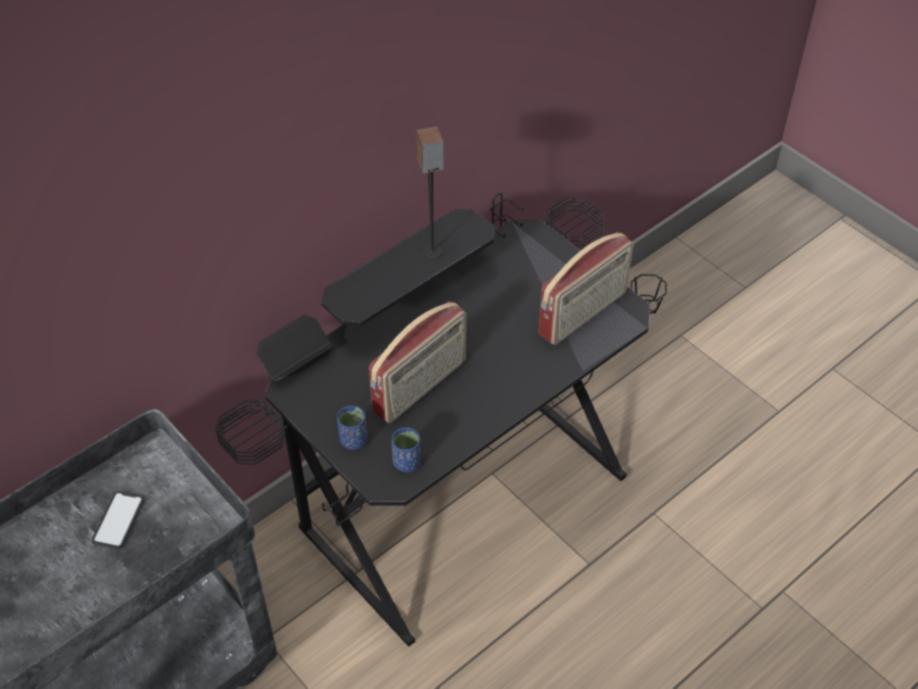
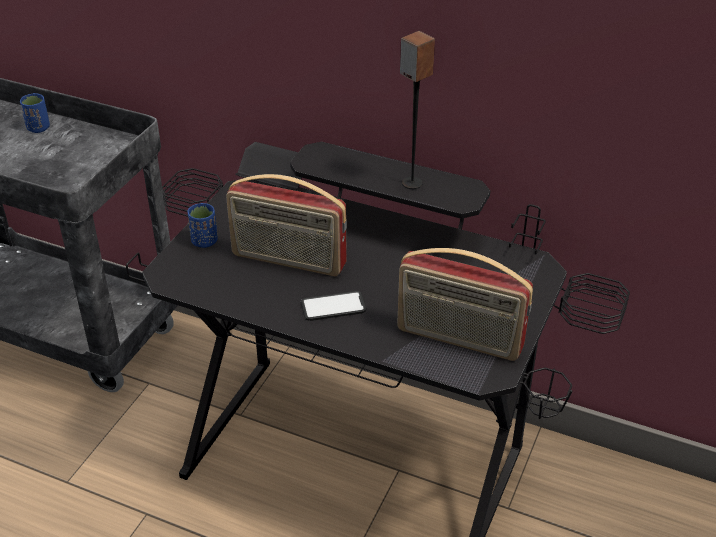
camera: 65 degrees right, 10 degrees down
(118, 520) = (62, 153): phone -> phone (333, 307)
(406, 462) = (196, 279): blue cup -> blue cup (38, 128)

